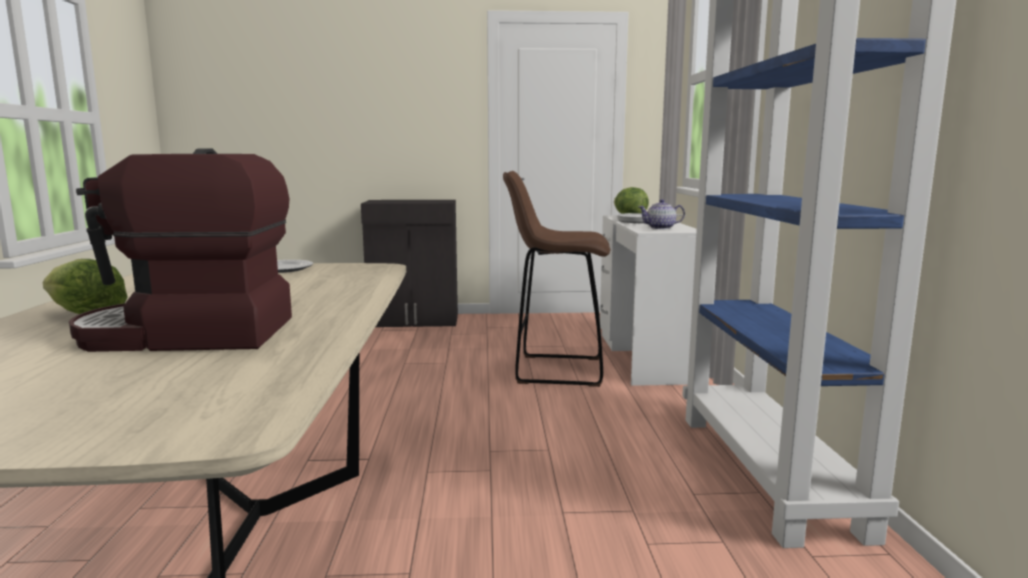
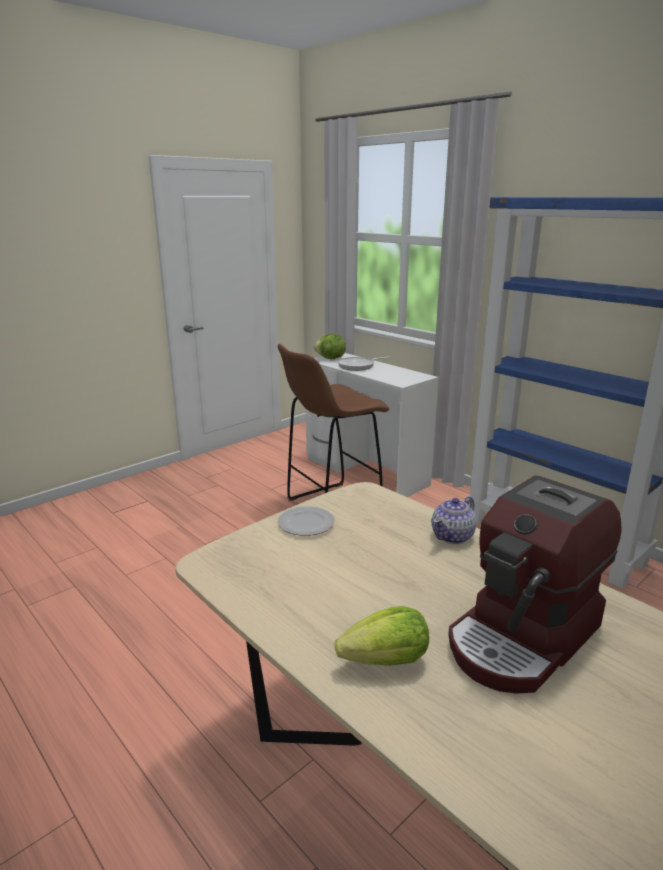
camera: 40 degrees left, 10 degrees up
(414, 321) = (126, 490): black cabinet -> none
(661, 228) = (397, 375): teapot -> teapot (453, 536)

